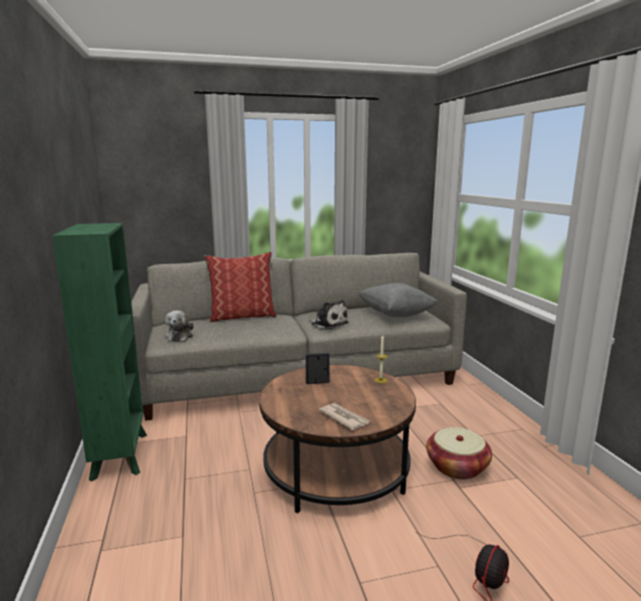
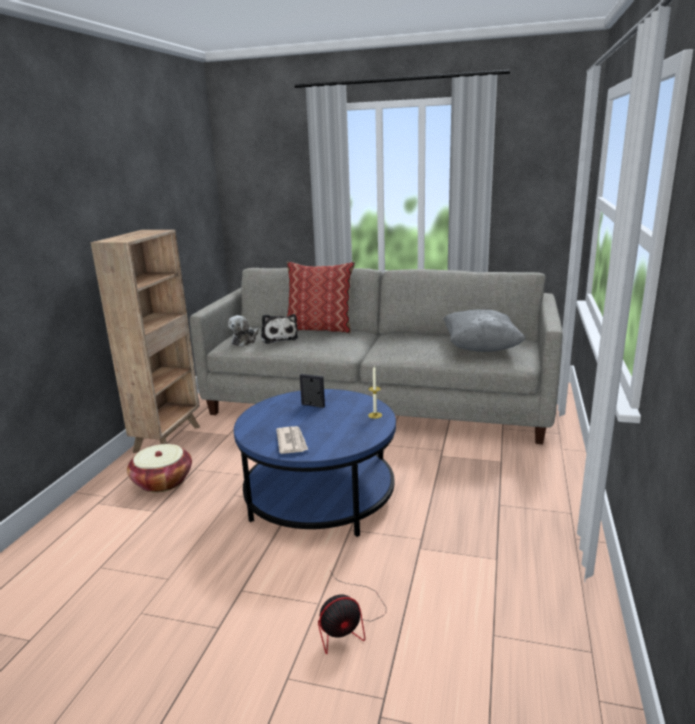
camera: 30 degrees right, 5 degrees up
(120, 455) = (168, 438): green bookcase -> brown bookcase
(328, 324) = (394, 348): plush toy -> plush toy (279, 338)
(336, 469) = (320, 496): brown coffee table -> blue coffee table
(457, 467) = (440, 528): basket -> basket (162, 481)

